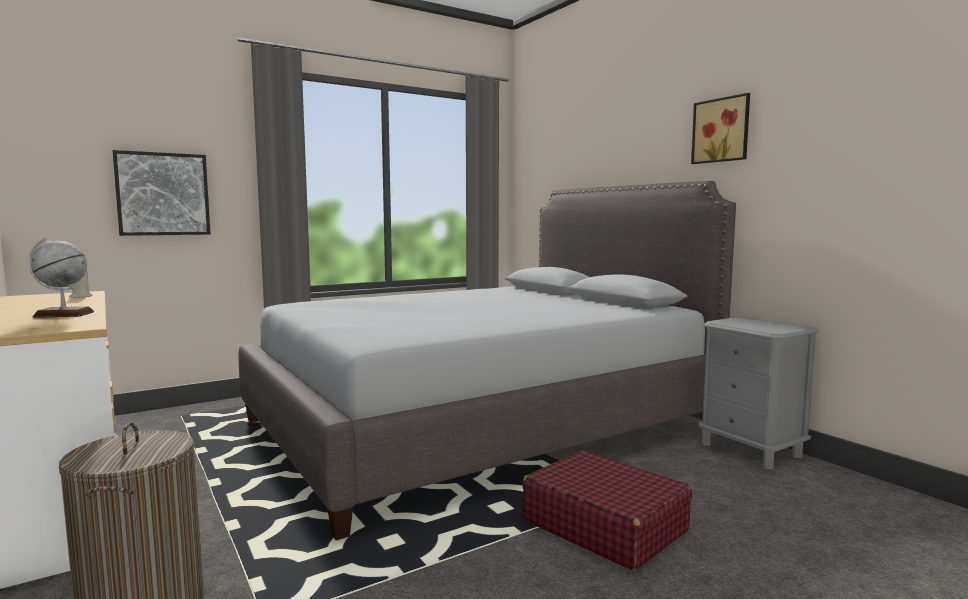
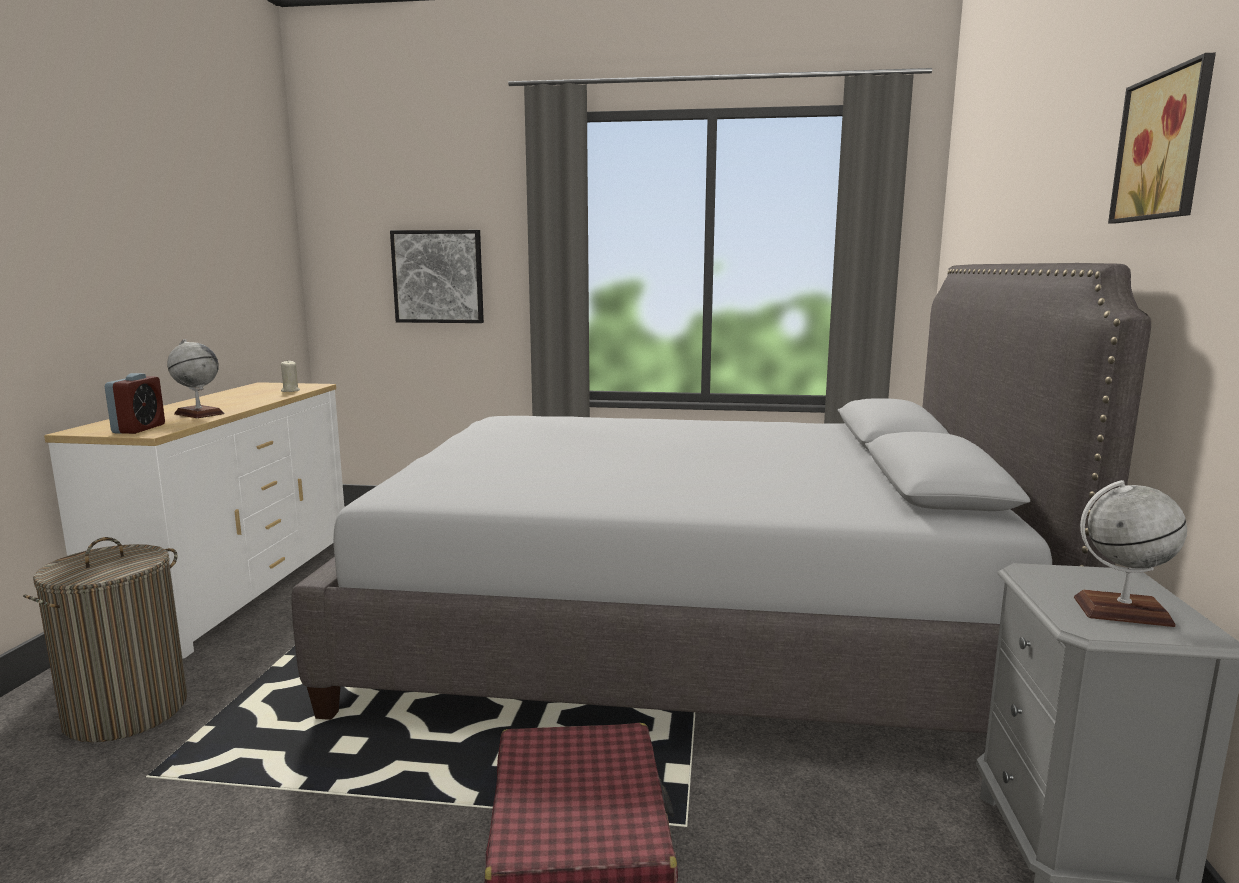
camera: 40 degrees right, 5 degrees up
(51, 327) = (139, 429): none -> alarm clock
(770, 326) = (1122, 611): none -> globe

